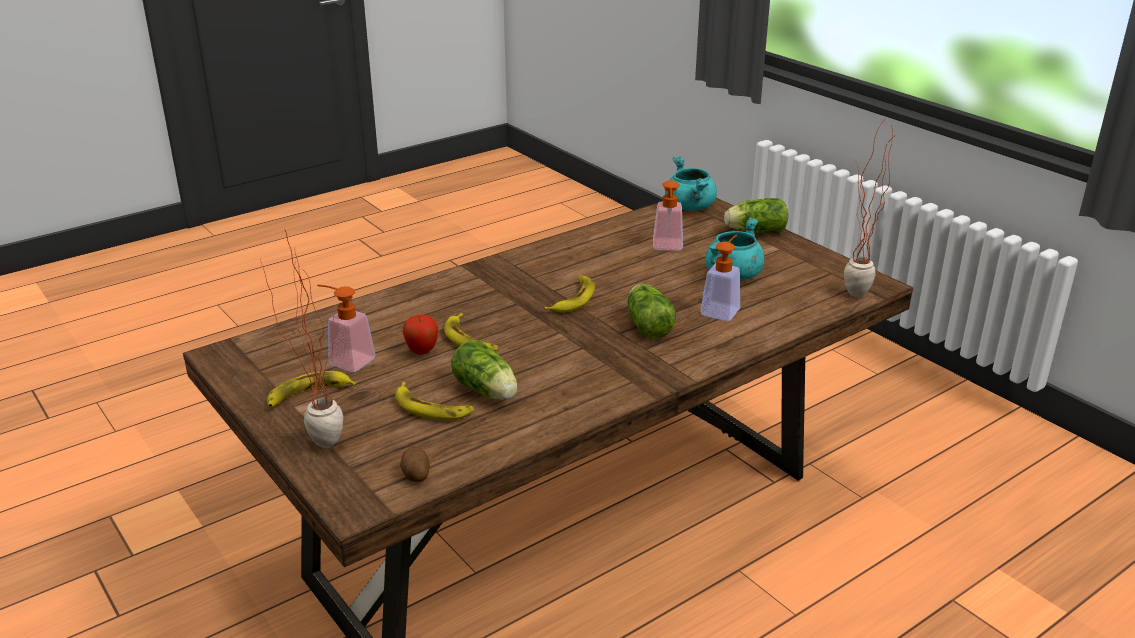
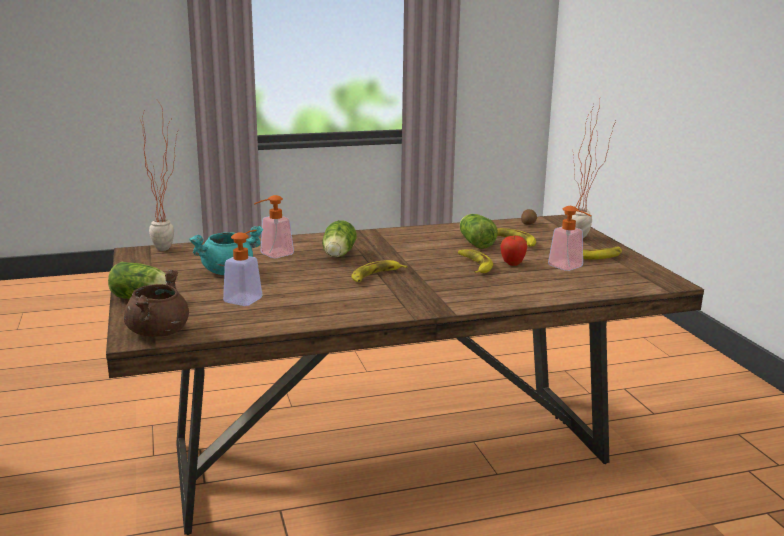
camera: 160 degrees left, 10 degrees down
(690, 208) = (158, 331): turquoise cooking pot -> brown cooking pot

